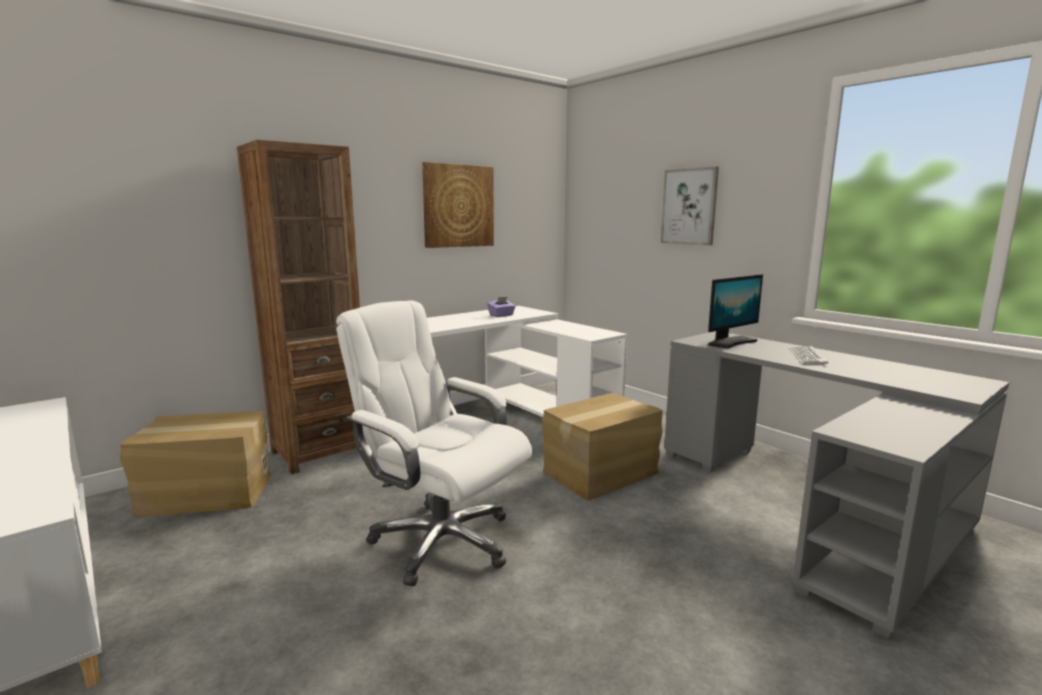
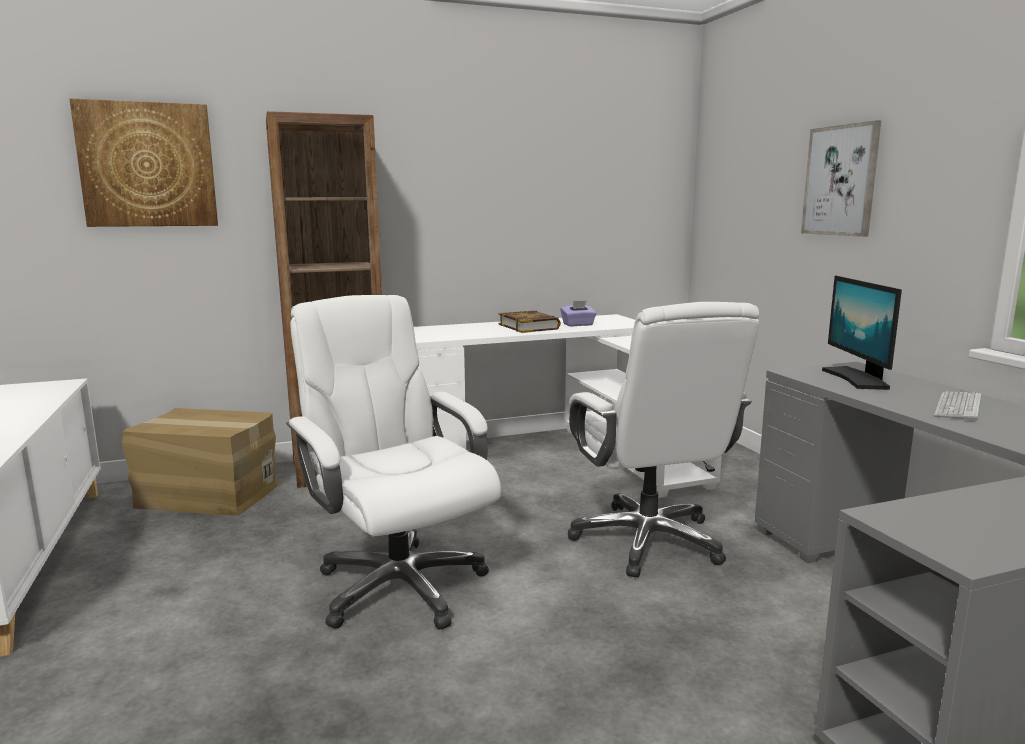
camera: 20 degrees right, 0 degrees up
(458, 206) = (534, 184): picture -> picture (148, 165)
(466, 319) = (529, 327): none -> book
(601, 473) = (648, 541): cardboard box -> white office chair
(731, 342) = (857, 379): monitor -> monitor turned 105 degrees clockwise

